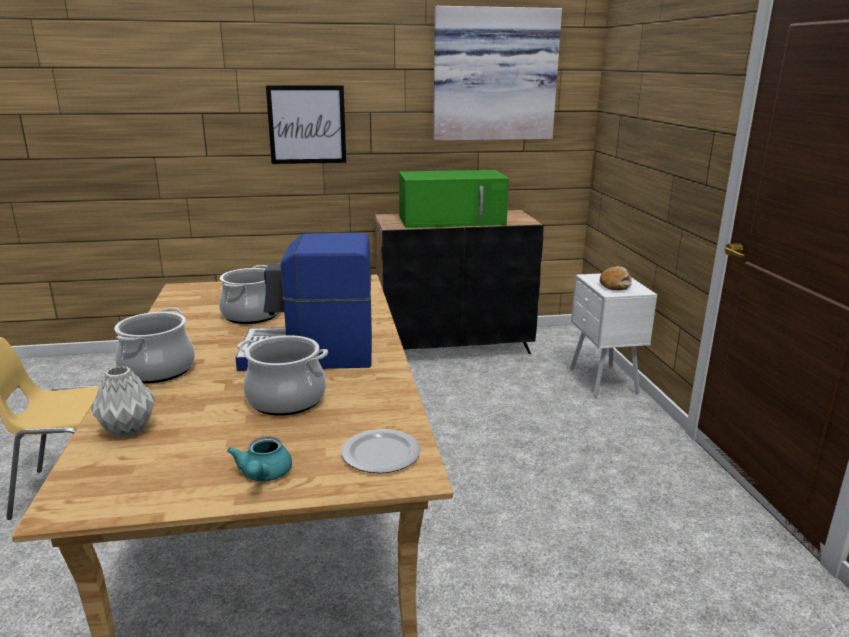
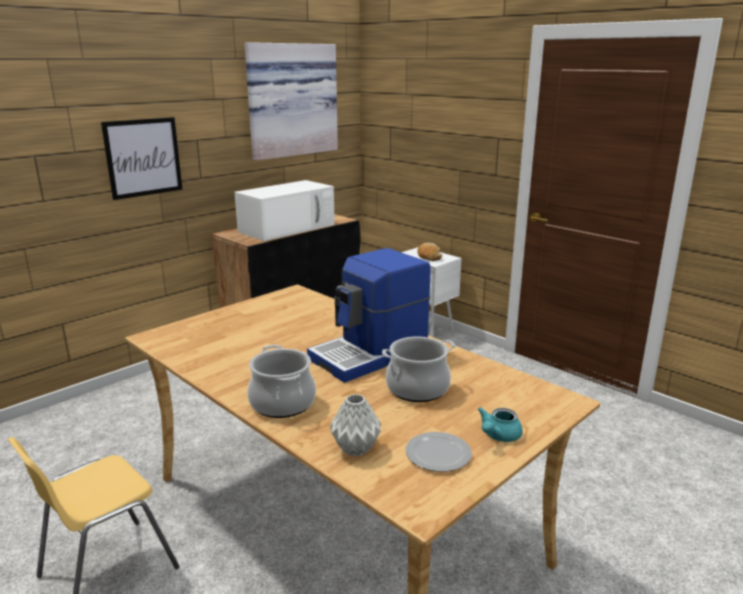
camera: 35 degrees left, 0 degrees up
(251, 315) = (266, 340): cooking pot -> none
(263, 475) = (498, 436): turquoise teapot -> turquoise teapot turned 75 degrees clockwise
(382, 454) = (534, 397): plate -> plate (439, 453)
(453, 220) = (288, 228): green microwave -> white microwave

